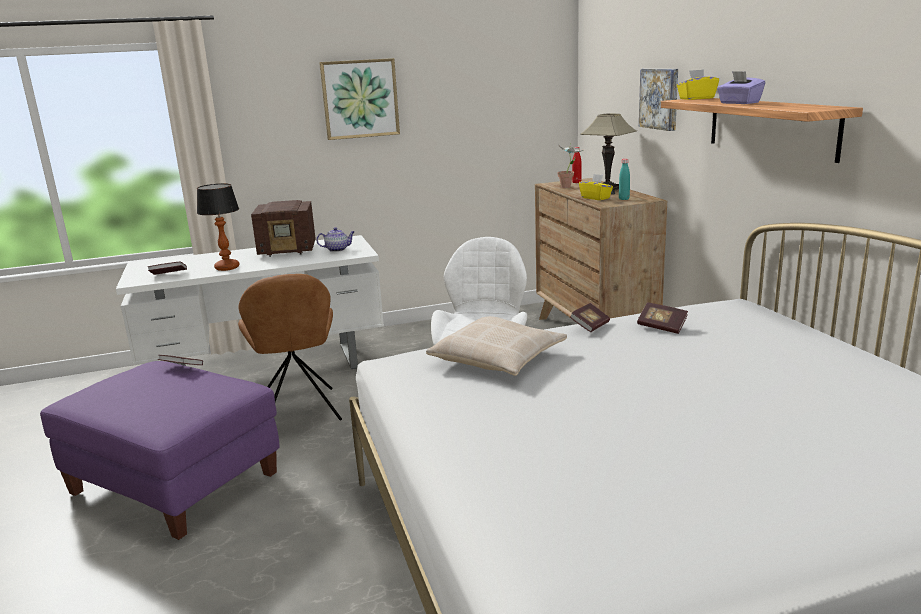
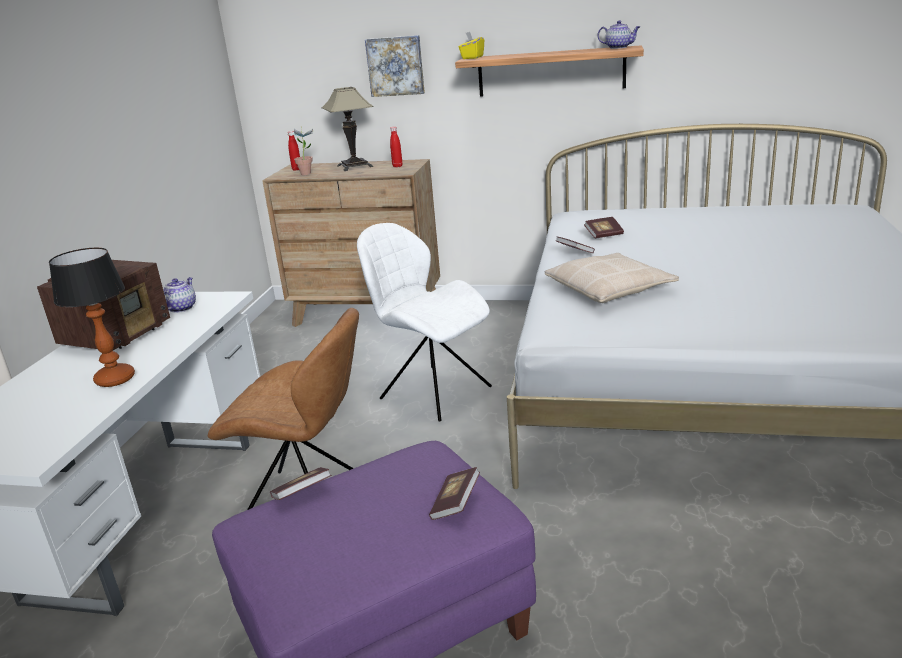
camera: 60 degrees left, 5 degrees up
(169, 275) = (58, 426): book -> book (455, 504)
(360, 99) = (74, 105): picture -> none
(595, 198) = (373, 171): yellow tissue box -> none
(624, 199) = (397, 166): turquoise bottle -> red bottle
(739, 103) = (542, 54): purple tissue box -> none
(820, 107) = (619, 47): none -> teapot

